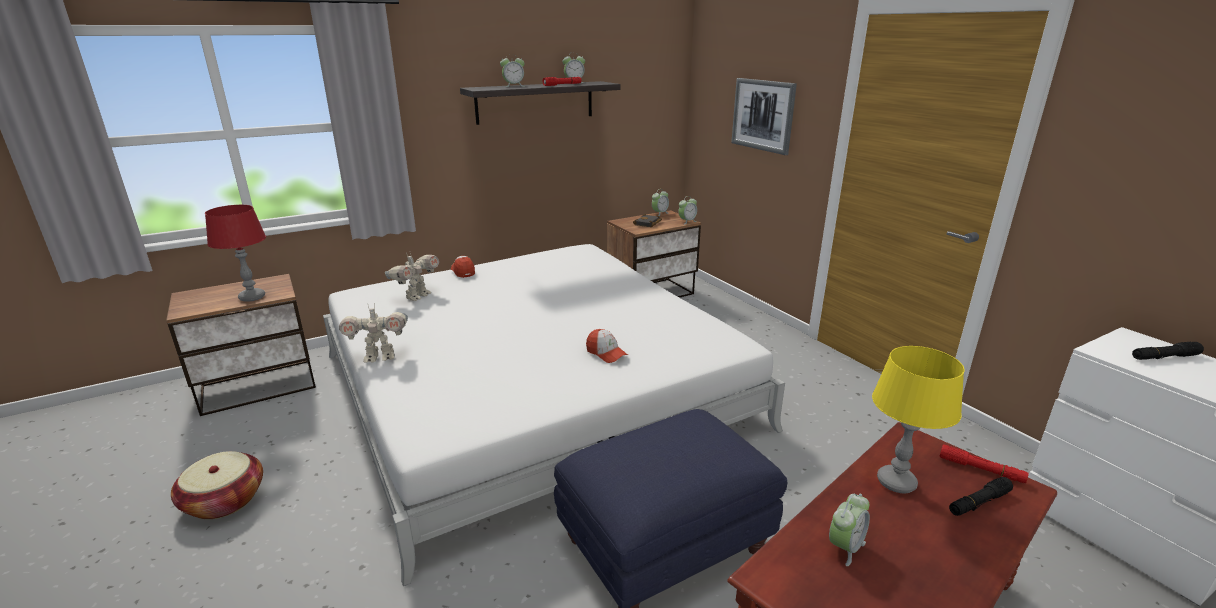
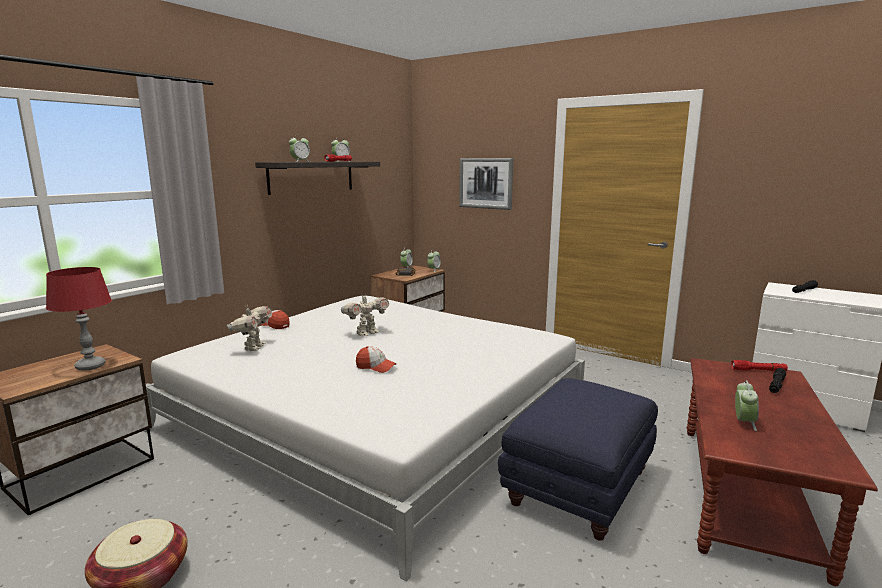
camera: 25 degrees left, 10 degrees down
(380, 357) = (275, 393): toy robot -> toy robot (366, 333)
(606, 353) = (467, 356): cap -> cap (375, 367)
(896, 482) = (728, 386): yellow table lamp -> none

